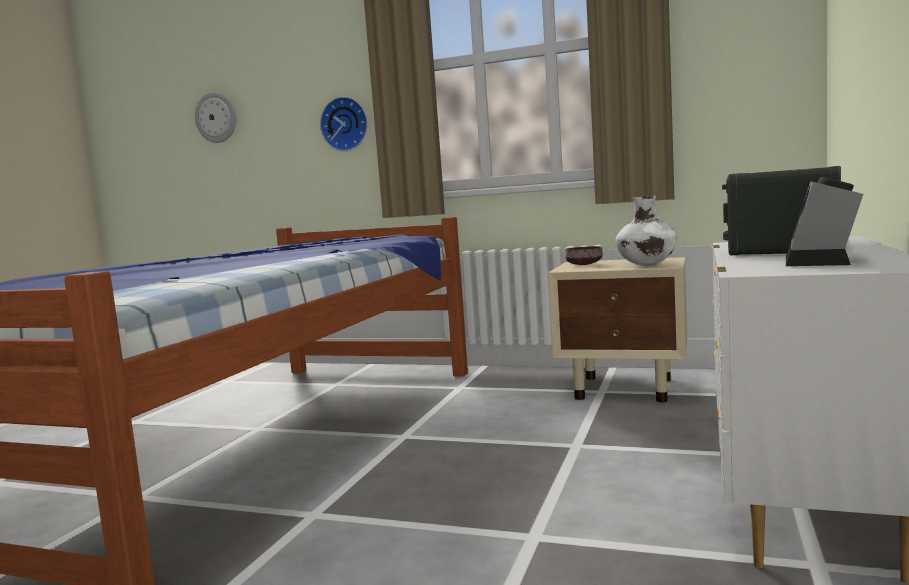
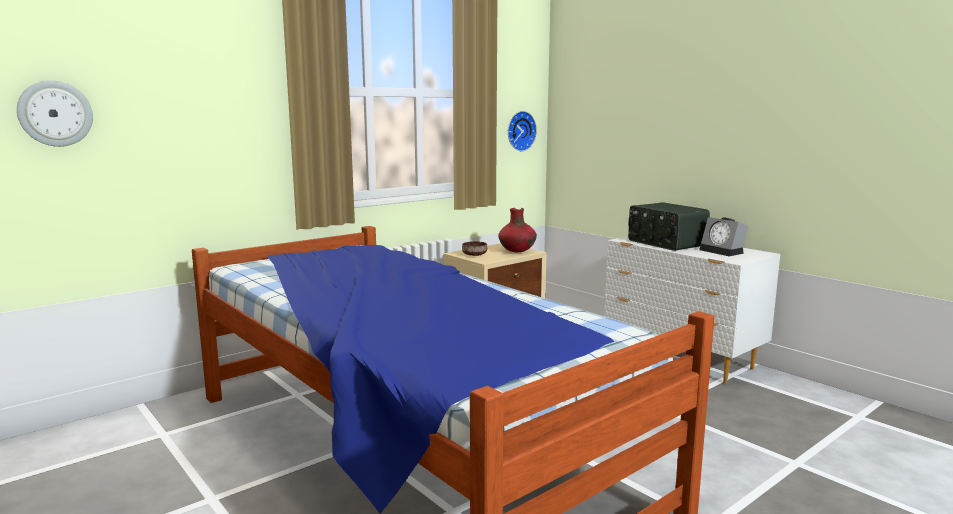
camera: 60 degrees left, 5 degrees up
(345, 124) = (242, 136): wall clock -> wall clock (520, 131)
(647, 265) = (517, 251): white vase -> red vase

